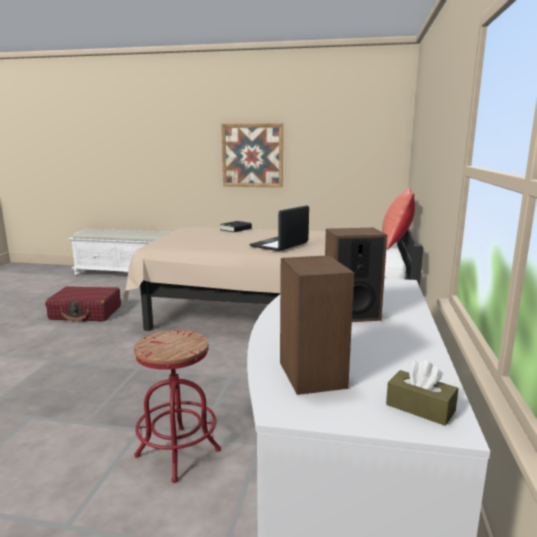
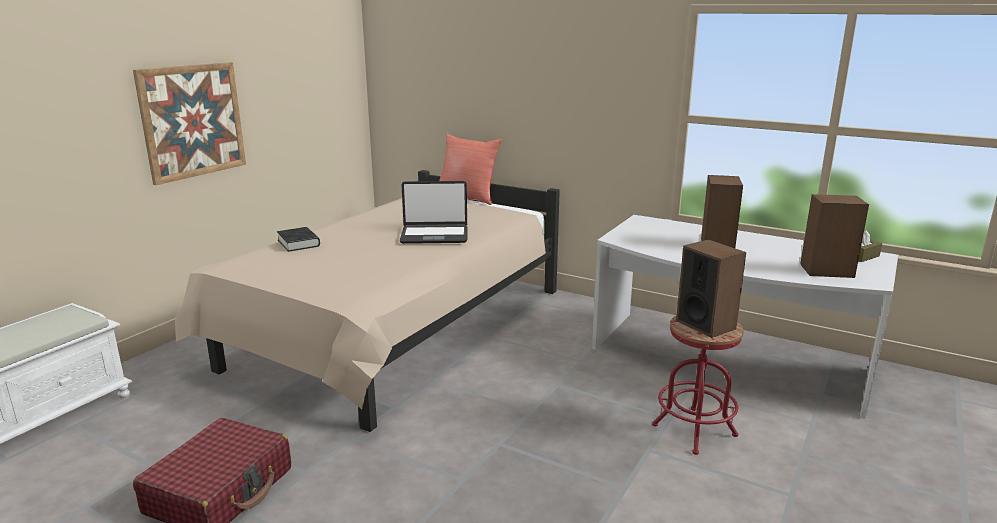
camera: 70 degrees left, 5 degrees up
(173, 343) = (705, 324): none -> speaker
(280, 245) = (434, 235): laptop -> laptop turned 60 degrees counterclockwise

